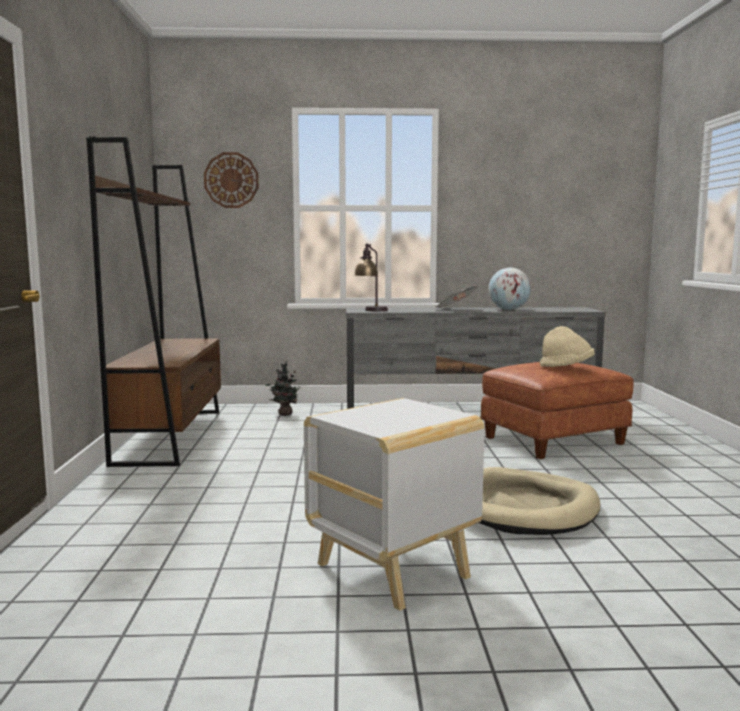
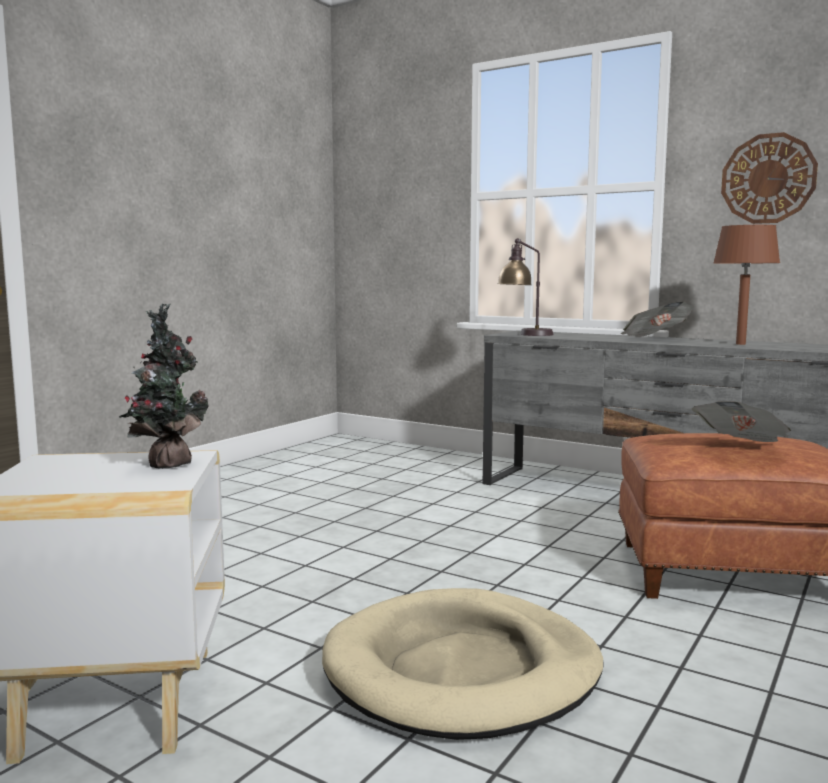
camera: 35 degrees right, 0 degrees up
(171, 435) = (271, 467): brown bookcase -> none
(231, 180) = (405, 166): wall clock -> wall clock (768, 179)
(284, 414) = (427, 463): potted plant -> potted plant (166, 464)
(508, 309) = (740, 344): globe -> brown table lamp
(566, 367) = (741, 448): beige hat -> newspaper

